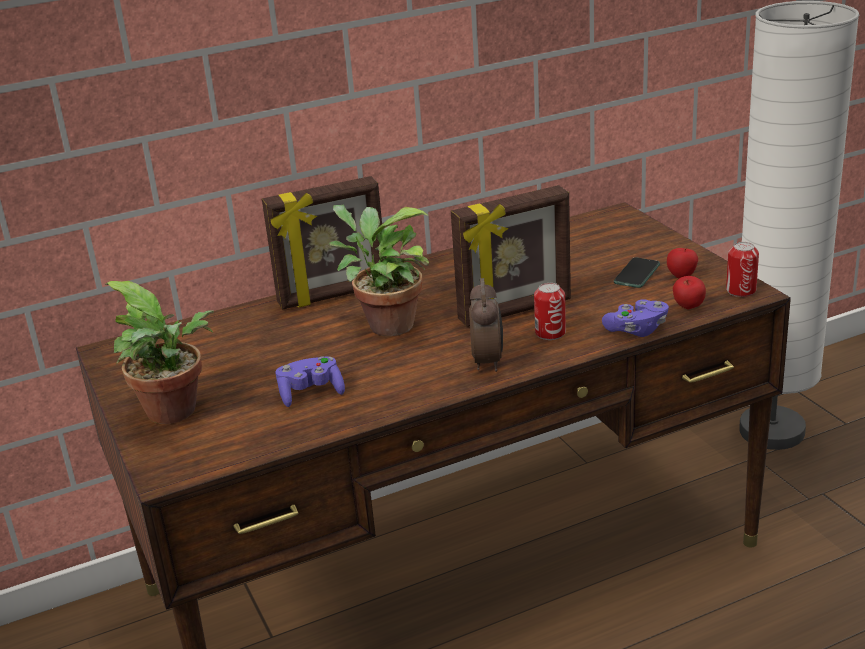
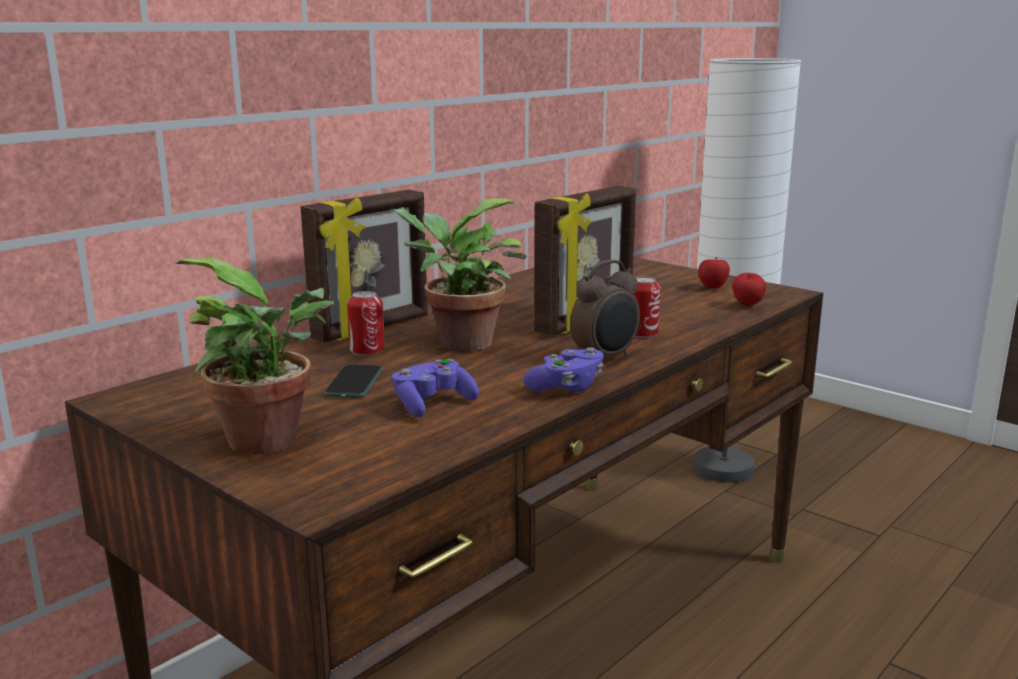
camera: 25 degrees left, 10 degrees down
(488, 361) = (605, 358): alarm clock -> alarm clock turned 75 degrees clockwise
(637, 274) = (669, 289): phone -> phone (354, 383)
(637, 330) = (721, 323): purple game controller -> purple game controller (566, 387)
(741, 290) = (776, 291): can -> can (367, 350)

